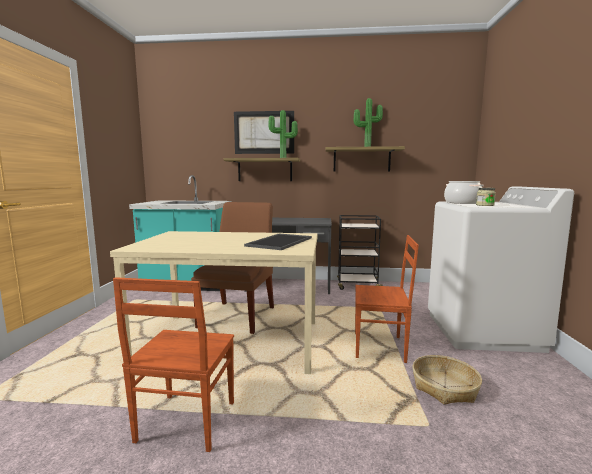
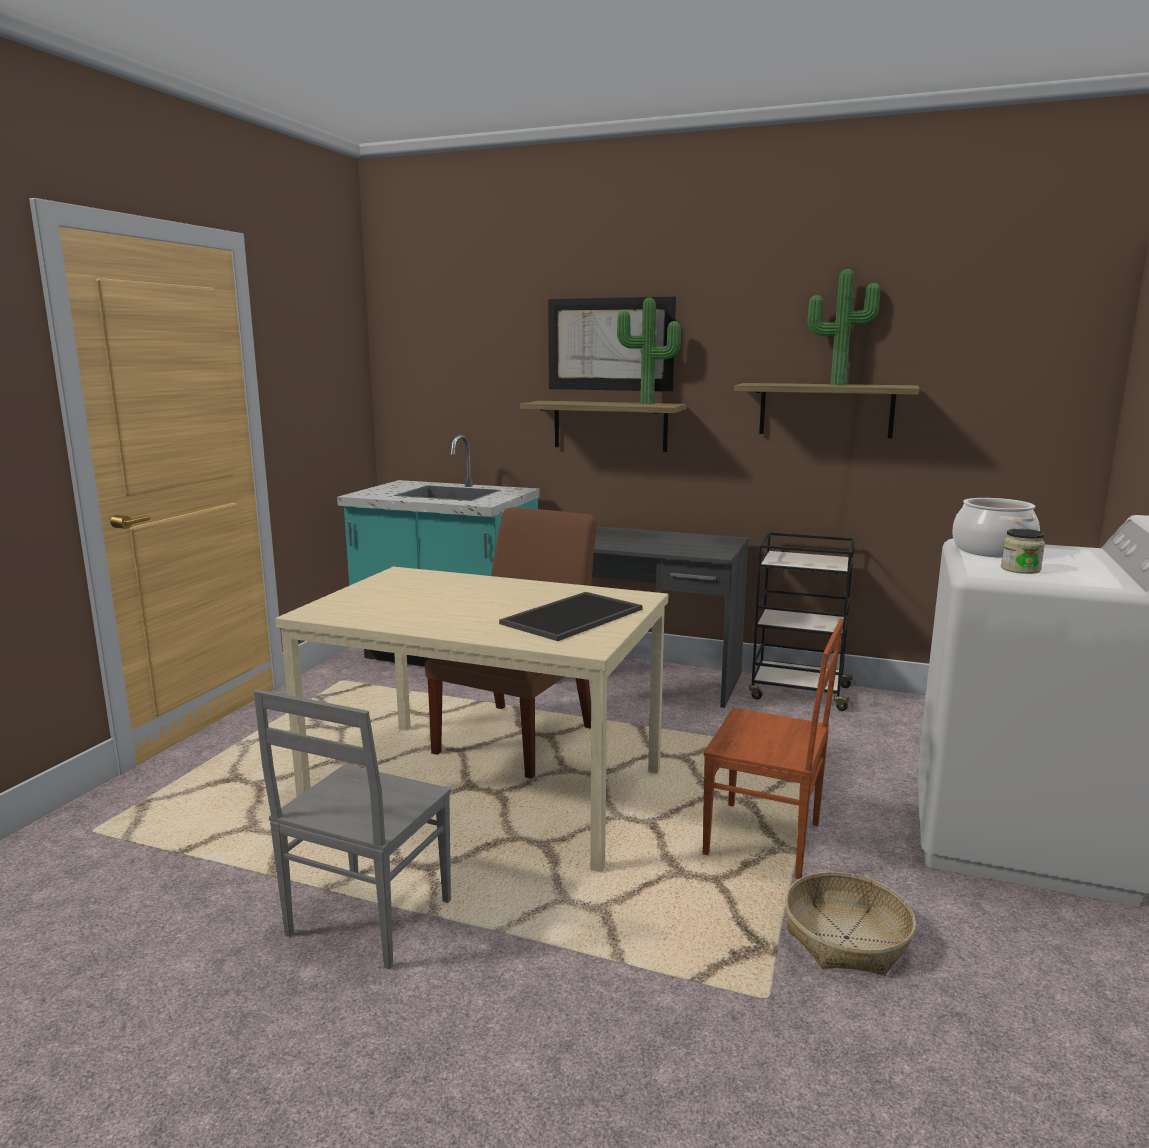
camera: 15 degrees right, 5 degrees up
(185, 423) = (366, 919): brown chair -> grey chair

